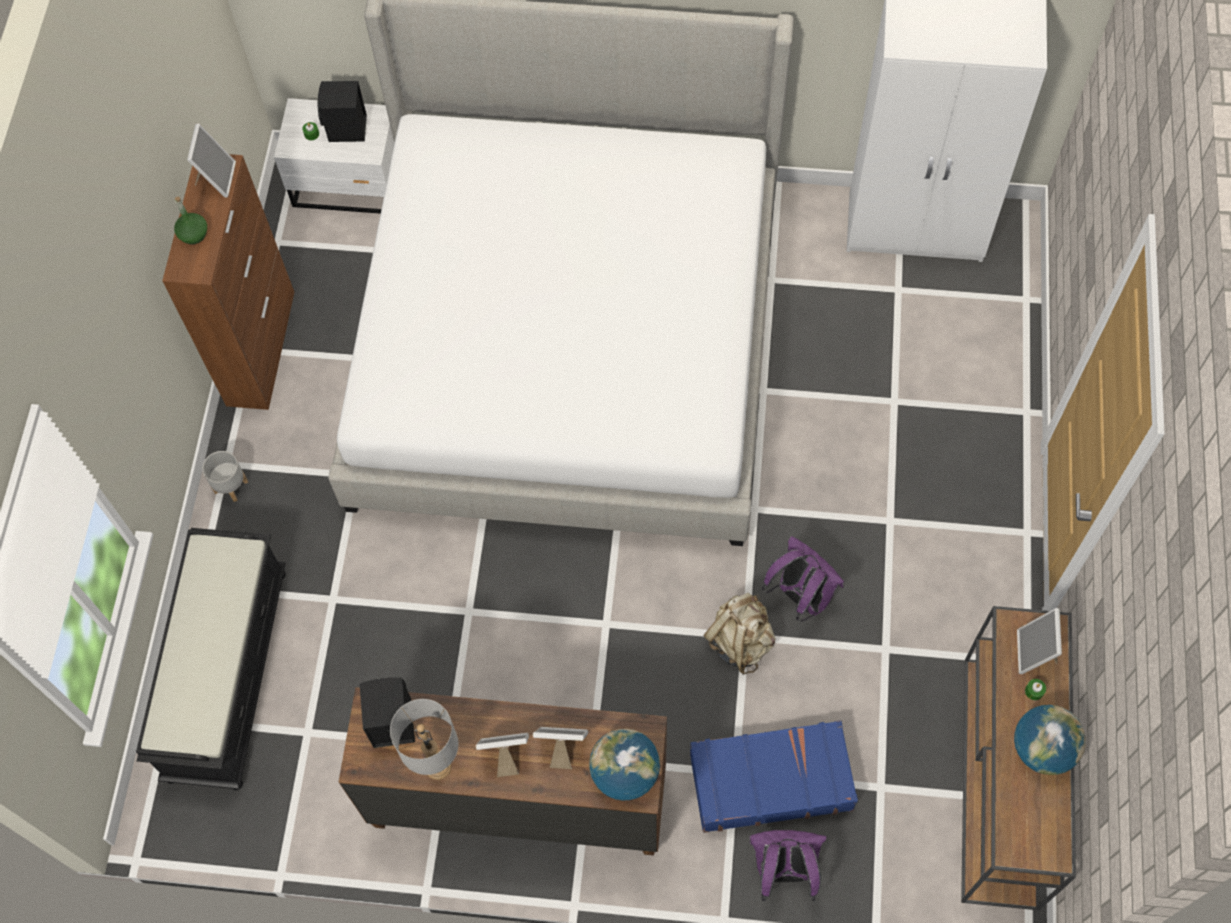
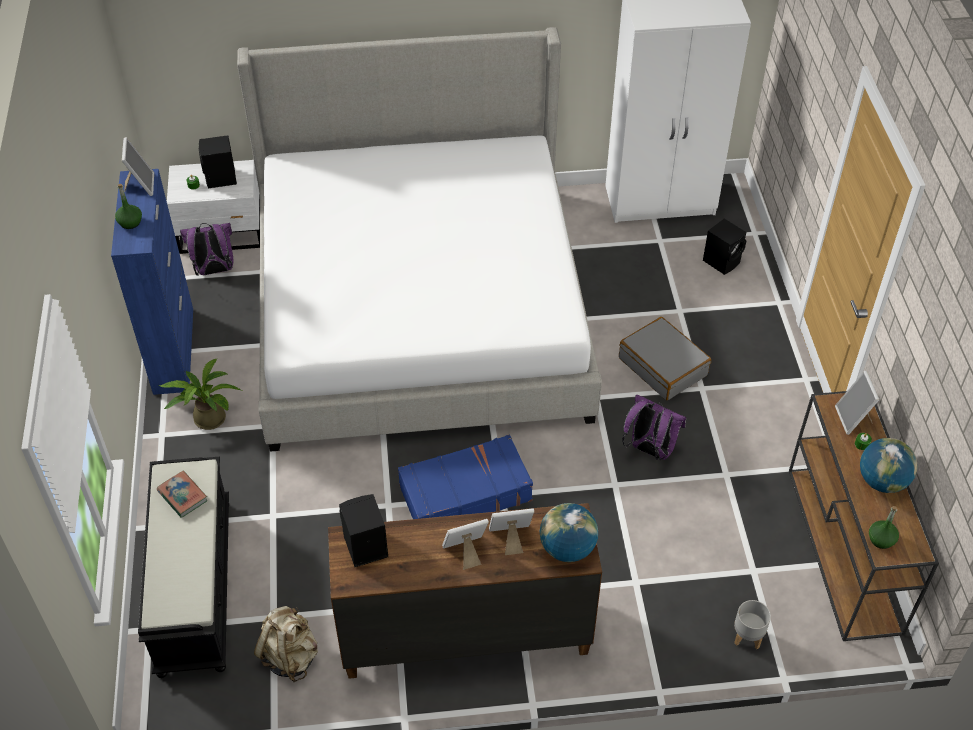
camera: 15 degrees left, 15 degrees down
(216, 584) = (182, 496): none -> book
(230, 486) = (168, 450): grey planter -> grey planter (746, 636)
(261, 347) = (174, 350): brown cabinet -> blue cabinet
(281, 450) = (206, 417): none -> potted plant
(438, 766) = (412, 571): grey table lamp -> none
(740, 641) = (612, 488): beige backpack -> beige backpack (290, 656)
(770, 780) = (665, 582): blue suitcase -> blue suitcase (464, 493)
(783, 871) = (696, 645): purple backpack -> purple backpack (214, 270)
(850, 480) = (663, 366): none -> grey suitcase
(971, 335) = (722, 261): none -> black speaker
(1014, 830) = (881, 539): none -> green bottle

